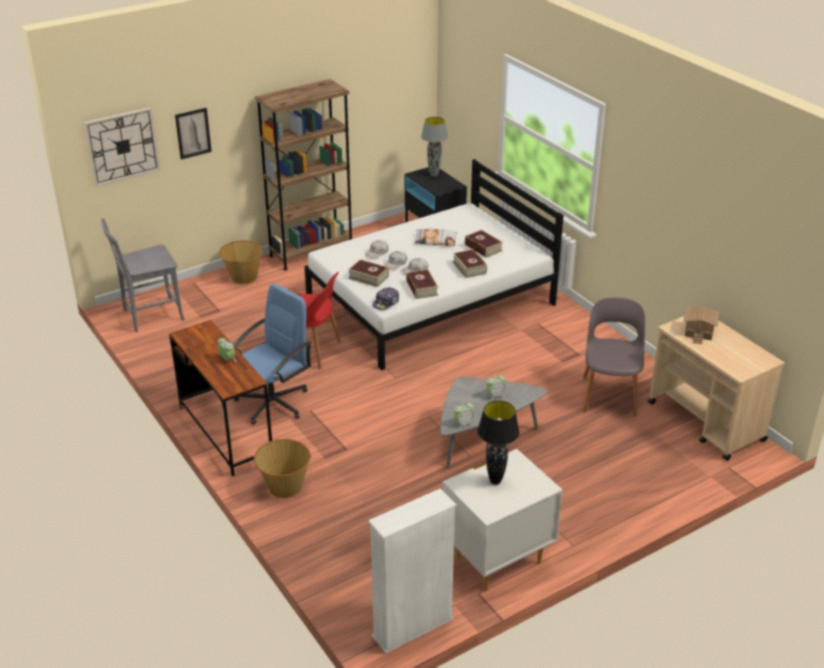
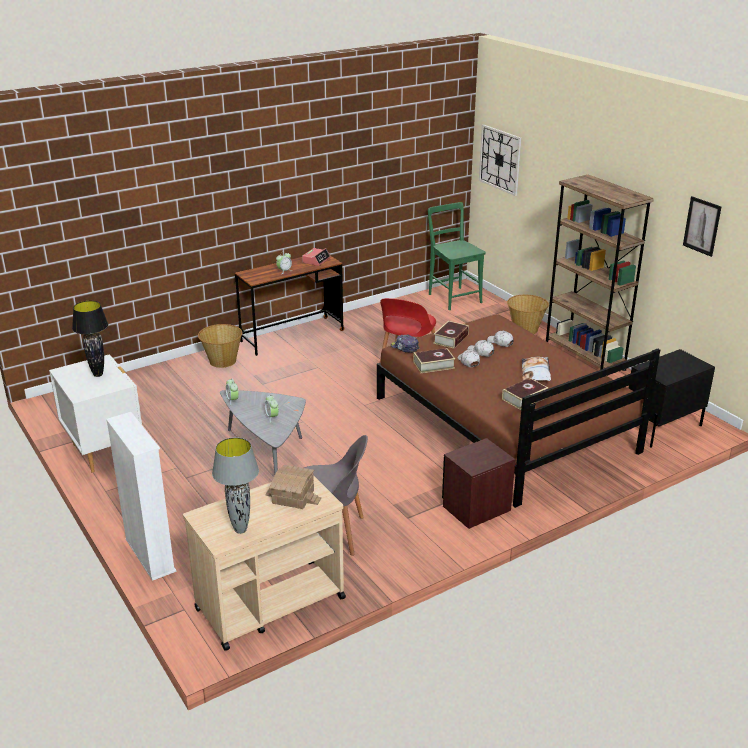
camera: 90 degrees right, 5 degrees down
(149, 316) = (453, 297): grey chair -> green chair
(193, 133) = (543, 180): picture -> picture (702, 226)
(198, 337) = (316, 260): none -> alarm clock
(273, 402) = (330, 352): blue office chair -> none
(412, 628) = (52, 413): white bookcase -> white bookcase (150, 555)
(430, 302) = (503, 424): white bed -> brown bed
(434, 175) = (684, 365): grey table lamp -> grey table lamp (240, 530)
(469, 267) = (478, 389): book -> none
(560, 322) = (476, 508): none -> brown nightstand

